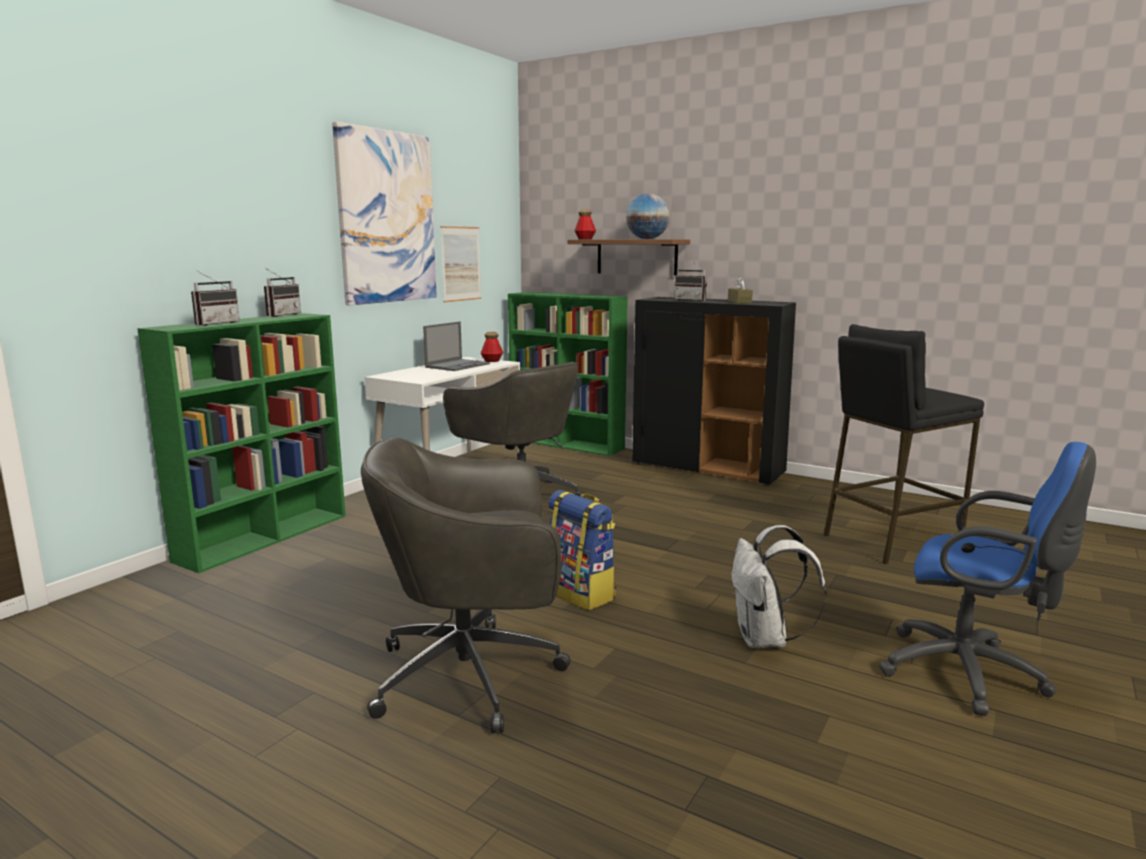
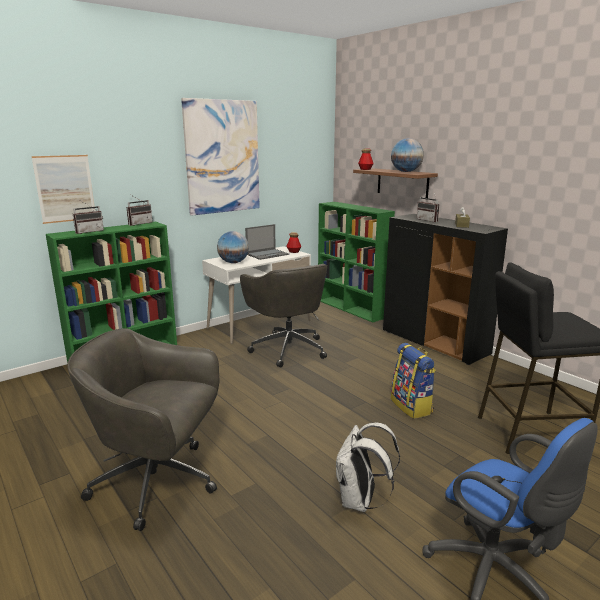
camera: 20 degrees right, 5 degrees up
(419, 376) = (233, 262): none -> globe
(461, 264) = (281, 184): picture -> picture (65, 188)
(581, 593) = (268, 434): backpack -> backpack (412, 406)

